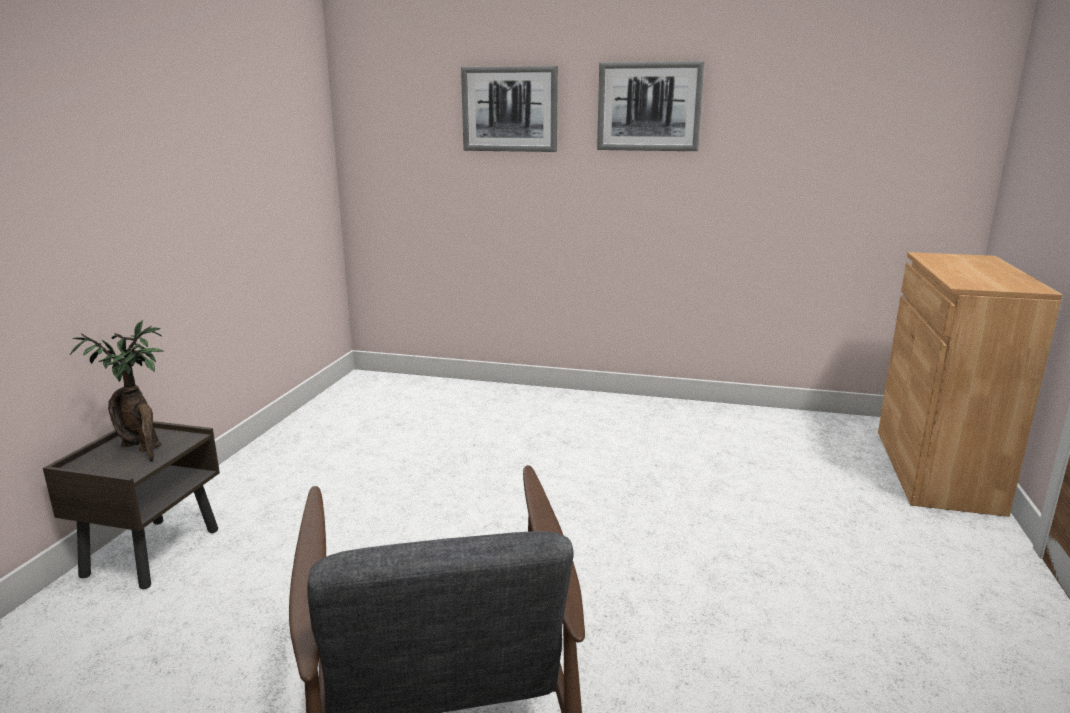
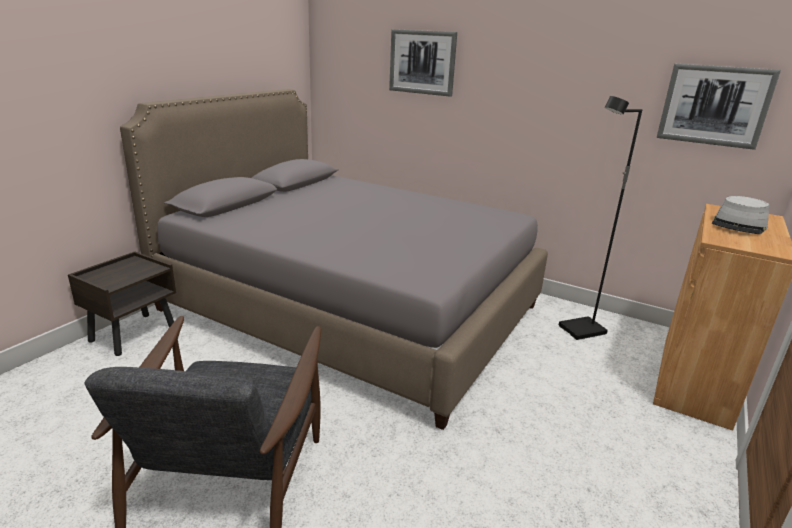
camera: 15 degrees right, 5 degrees up
(142, 449) = (127, 271): potted plant -> none
(471, 458) = (351, 308): none -> grey bed
(649, 106) = (520, 67): picture -> picture (714, 105)
(779, 436) = (582, 330): none -> black floor lamp
(966, 268) = (739, 225): none -> grey hat

